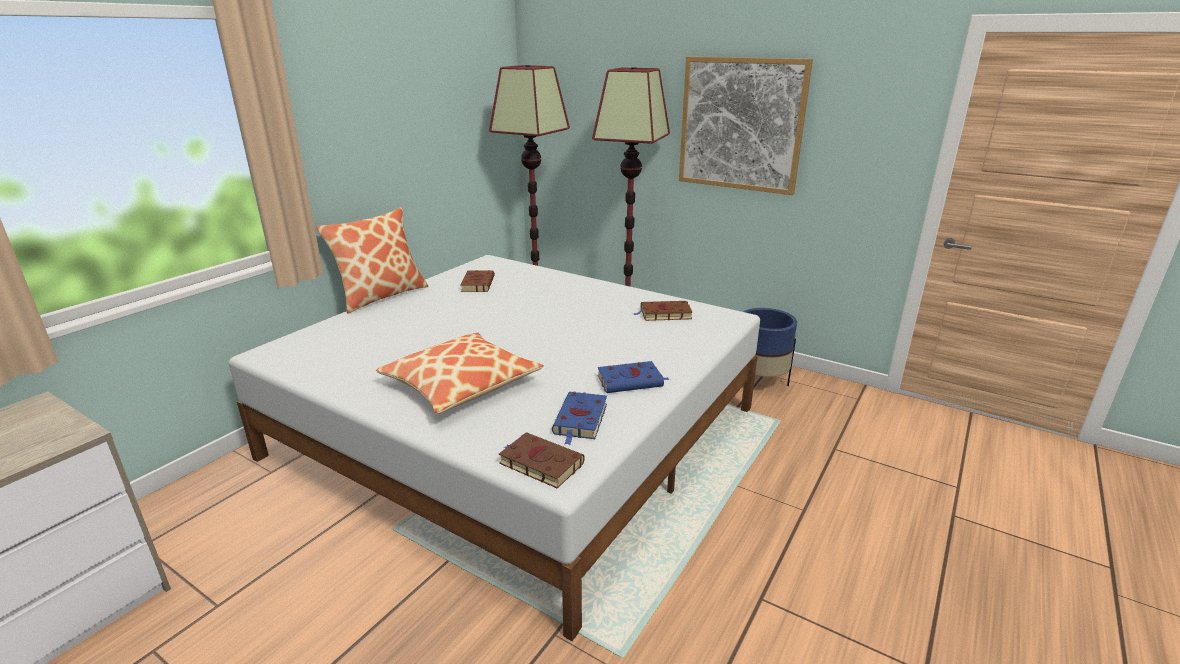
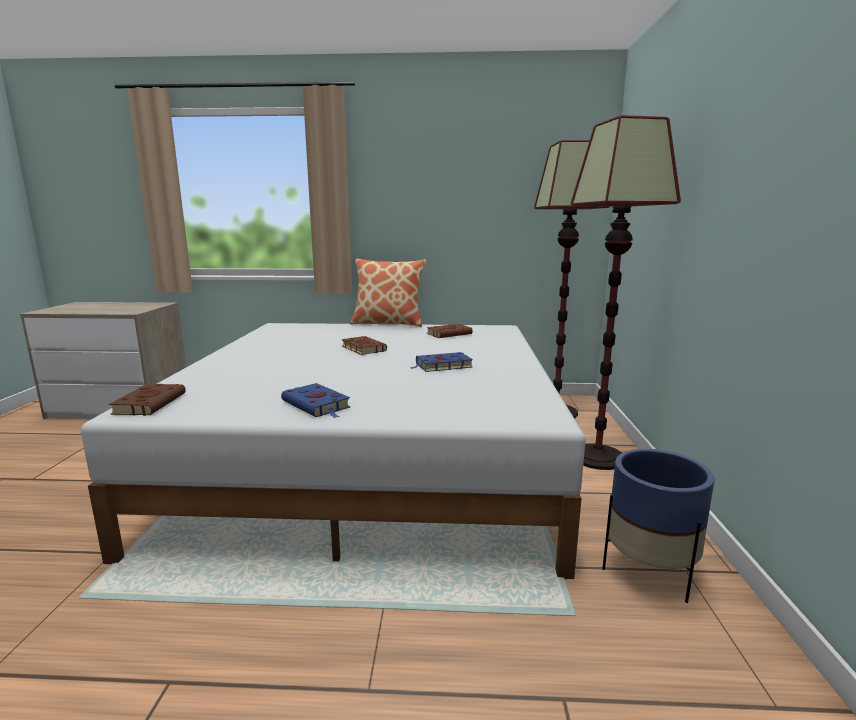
camera: 60 degrees right, 10 degrees down
(461, 384) = (267, 363): pillow -> none
(580, 420) = (227, 402): blue book -> blue book (442, 366)
(664, 314) = (494, 391): brown book -> brown book (362, 348)
(741, 124) = (745, 176): picture -> none

